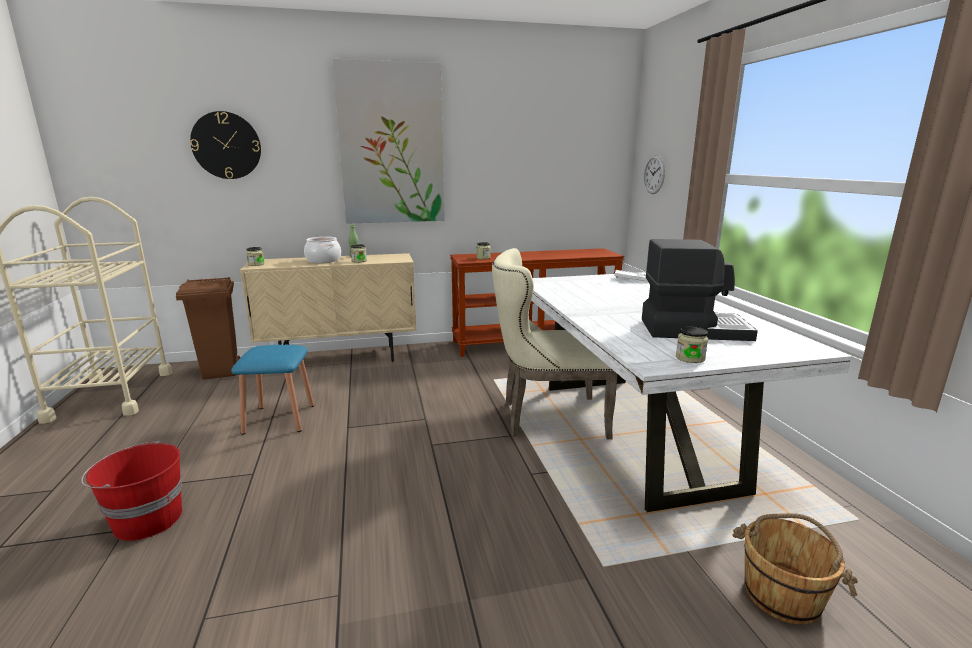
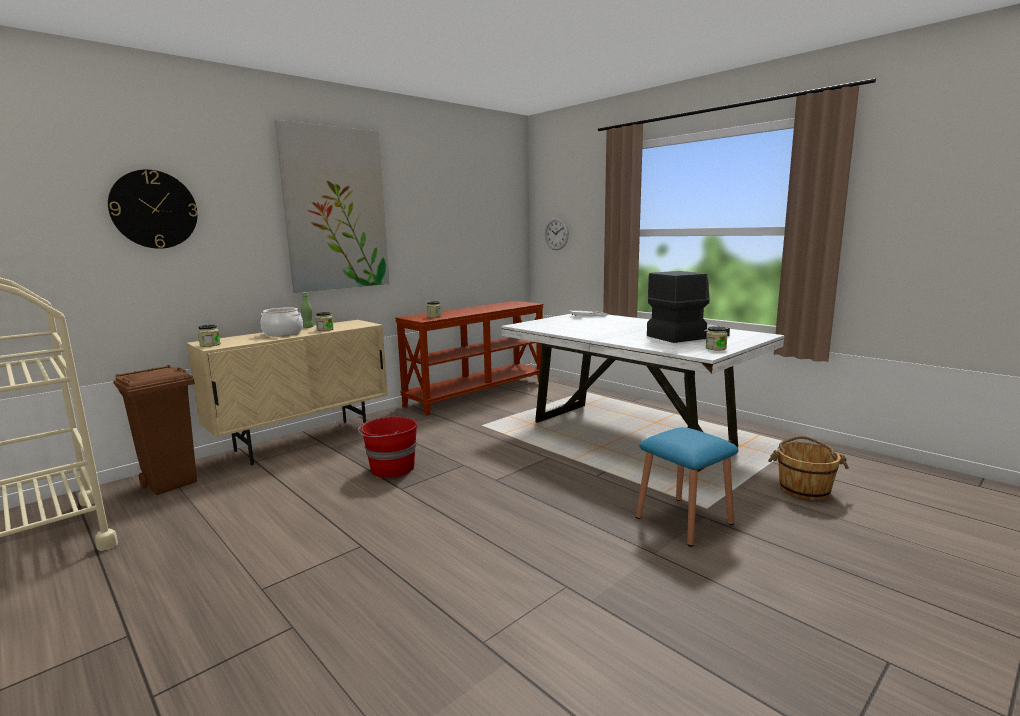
camera: 30 degrees left, 5 degrees down
(146, 520) = (305, 612): red bucket -> red bucket (391, 469)
(279, 419) = (317, 501): blue stool -> blue stool (684, 520)
(547, 418) = (559, 440): beige chair -> none

